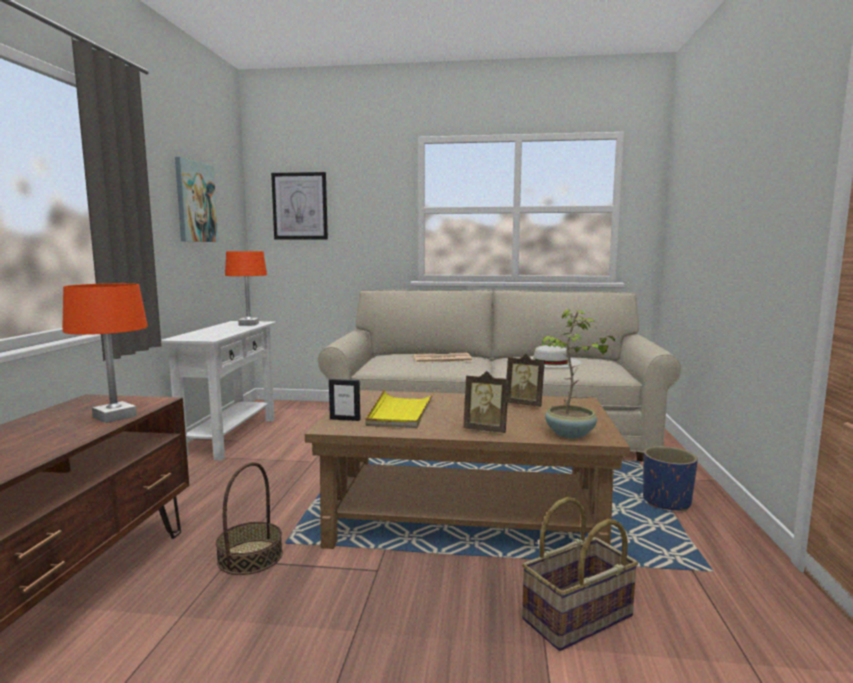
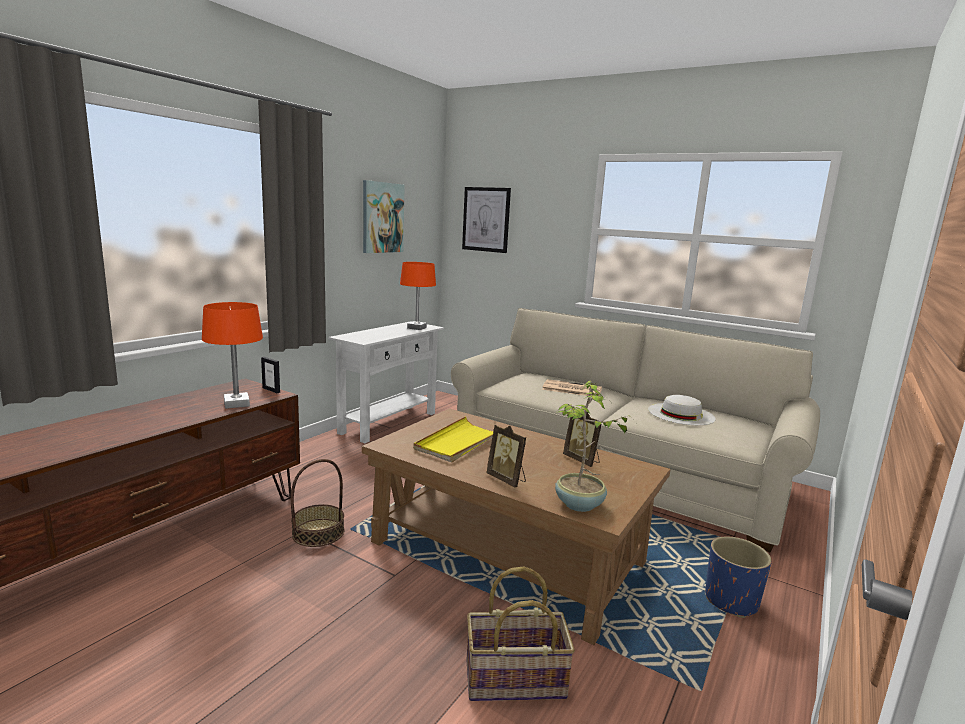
camera: 25 degrees right, 5 degrees up
(345, 419) = (407, 439): picture frame -> picture frame (271, 390)

